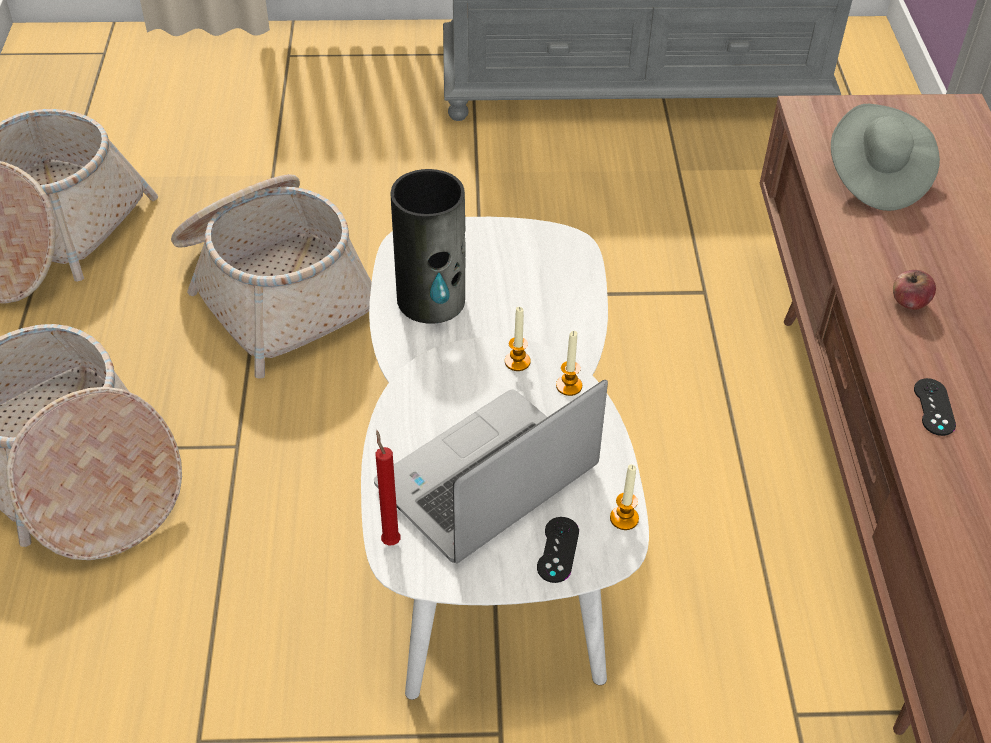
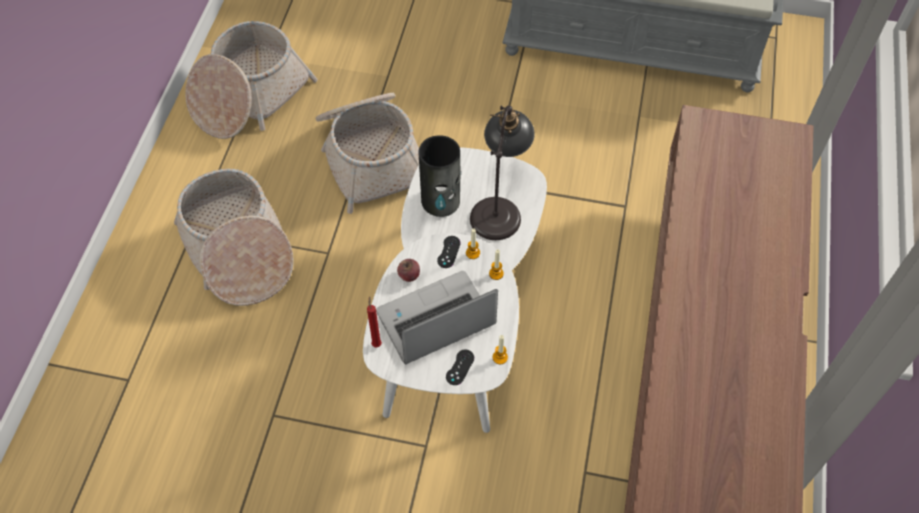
camera: 15 degrees right, 10 degrees up
(530, 283) = (499, 200): none -> grey table lamp
(875, 178) = (718, 175): grey hat -> none
(908, 302) = (701, 263): apple -> apple (409, 275)
(934, 407) = (687, 331): black game controller -> black game controller (448, 252)

